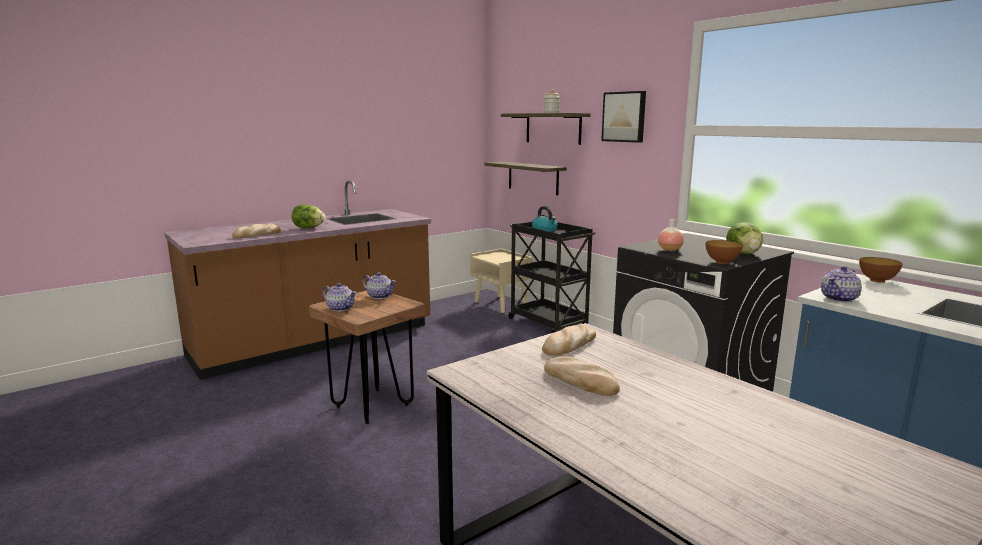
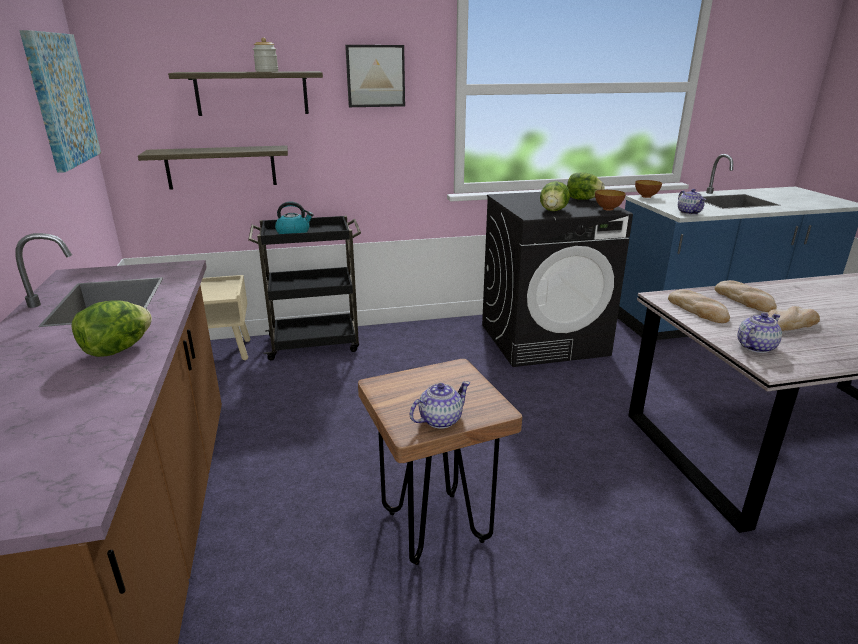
camera: 65 degrees left, 10 degrees up
(257, 234) = (90, 408): bread -> bread (744, 300)
(380, 296) = (405, 382): teapot -> teapot (755, 347)
(450, 127) = (61, 100): none -> picture
(669, 250) = (553, 211): vase -> lettuce

